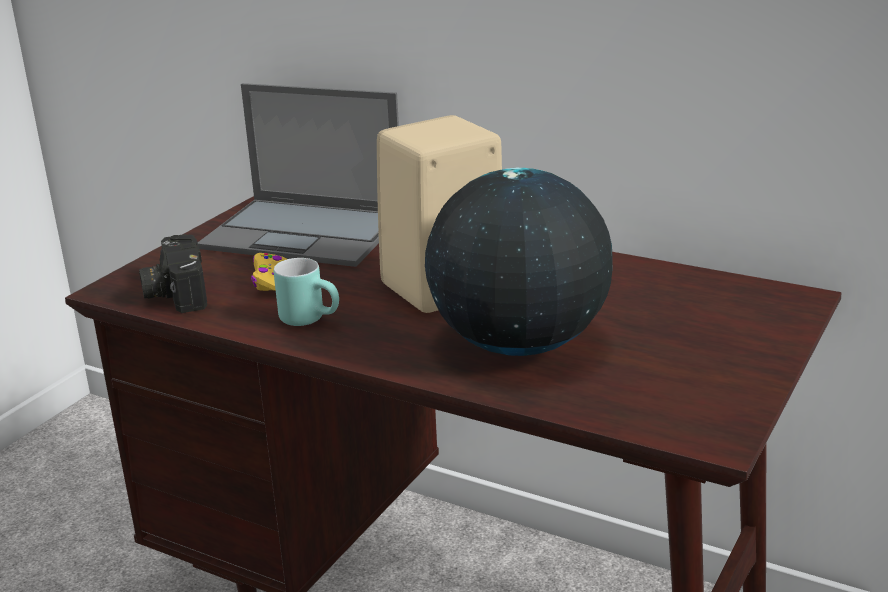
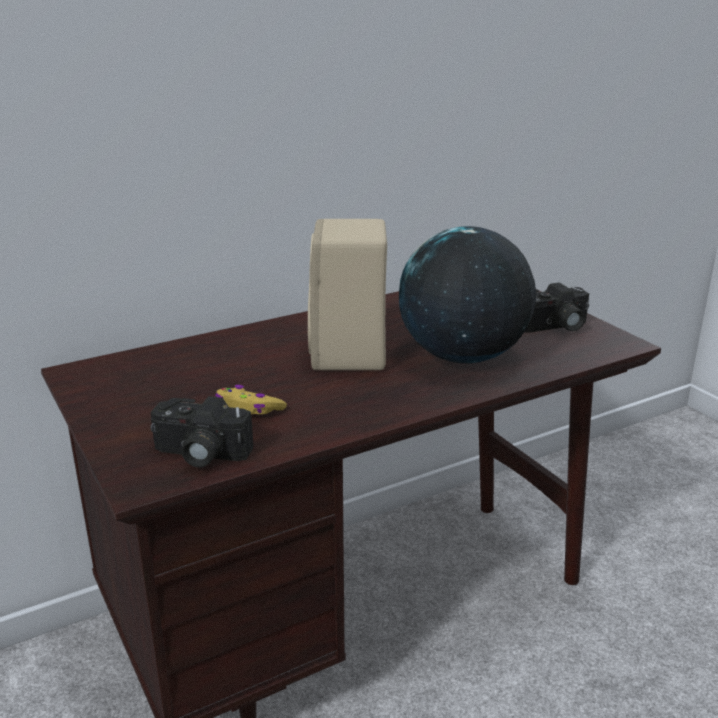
camera: 60 degrees left, 0 degrees up
(306, 232) = (170, 374): laptop -> none
(312, 319) = (335, 409): turquoise mug -> none
(695, 377) = (554, 327): none -> camera

